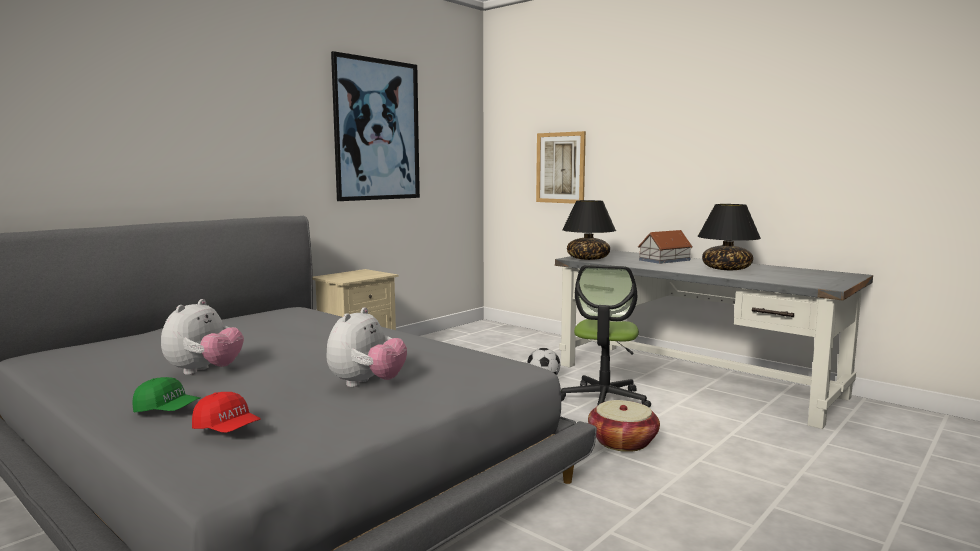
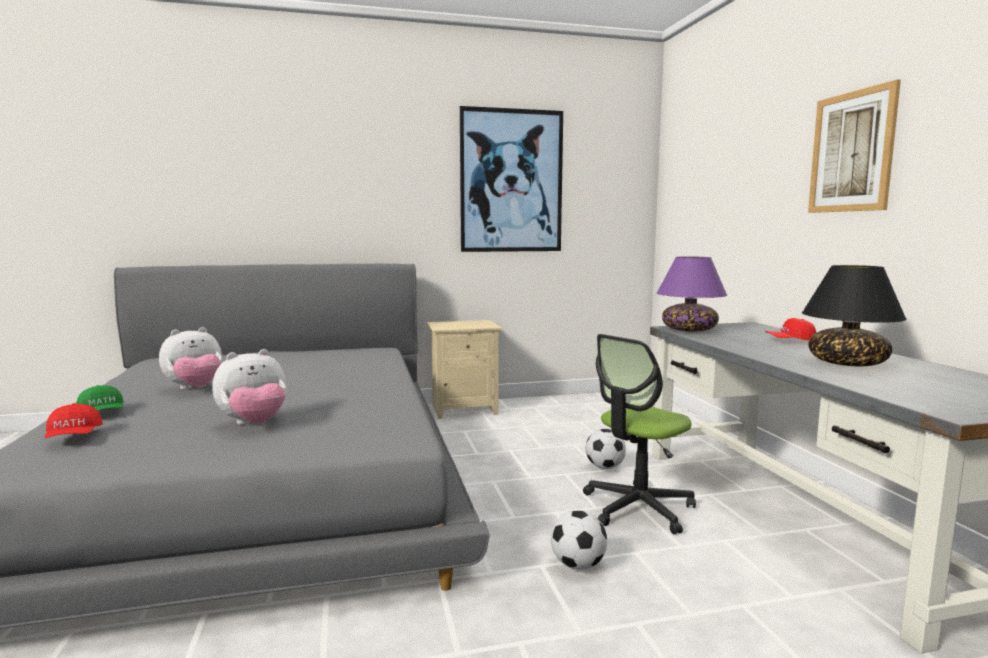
camera: 35 degrees right, 0 degrees up
(560, 167) = (718, 218): picture -> picture (851, 152)
(588, 259) = (689, 330): black table lamp -> purple table lamp
(622, 442) = (578, 565): basket -> football
(665, 260) = (790, 341): toy house -> red cap

